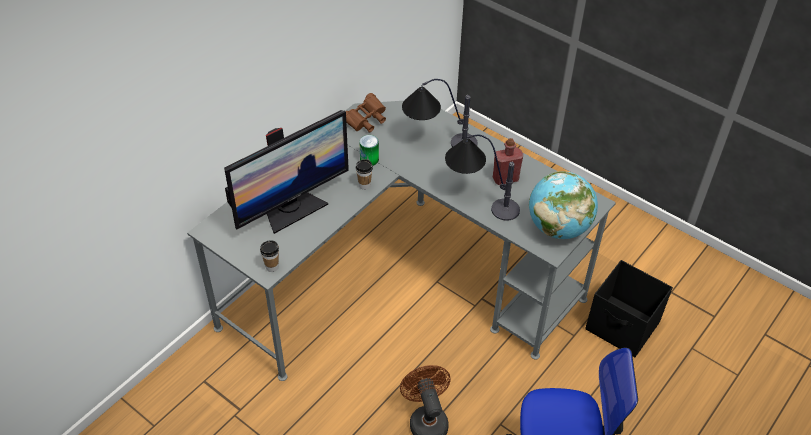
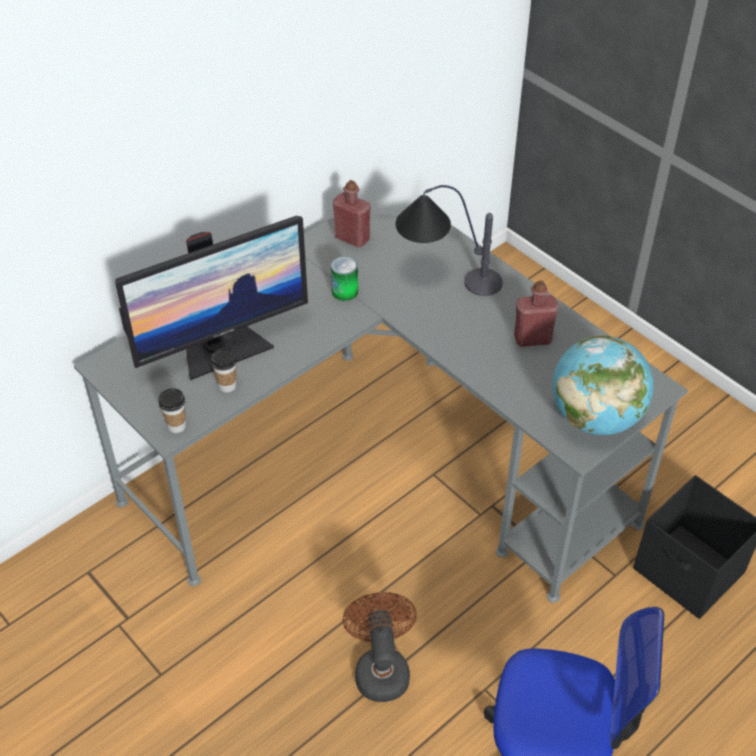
camera: 10 degrees right, 0 degrees up
(364, 185) = (330, 326): cup -> cup (227, 386)
(366, 121) = (352, 238): brown binoculars -> red bottle
(478, 200) = (486, 365): table lamp -> none

